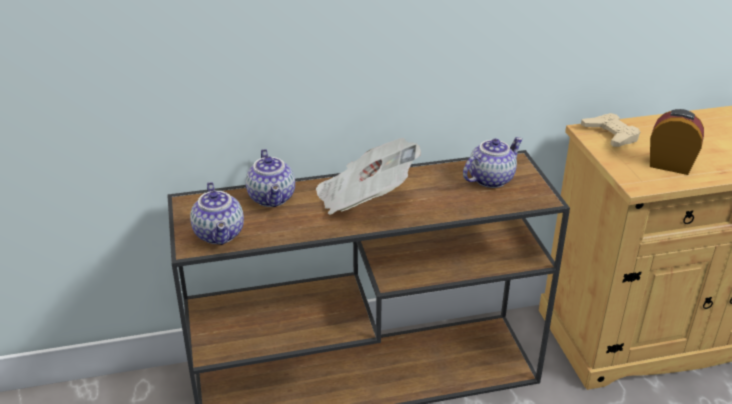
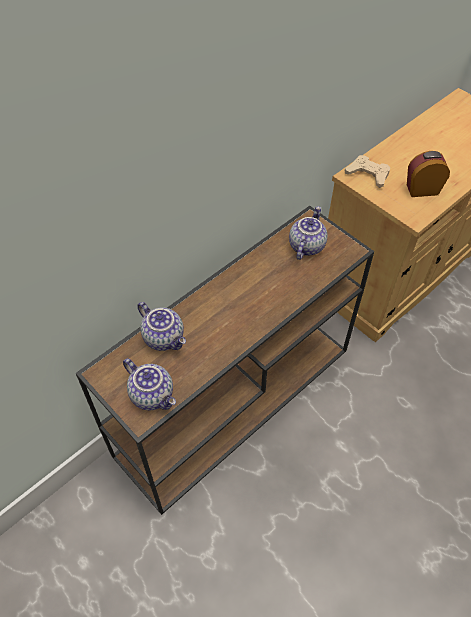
camera: 30 degrees left, 20 degrees up
(365, 198) = (233, 305): newspaper -> none

